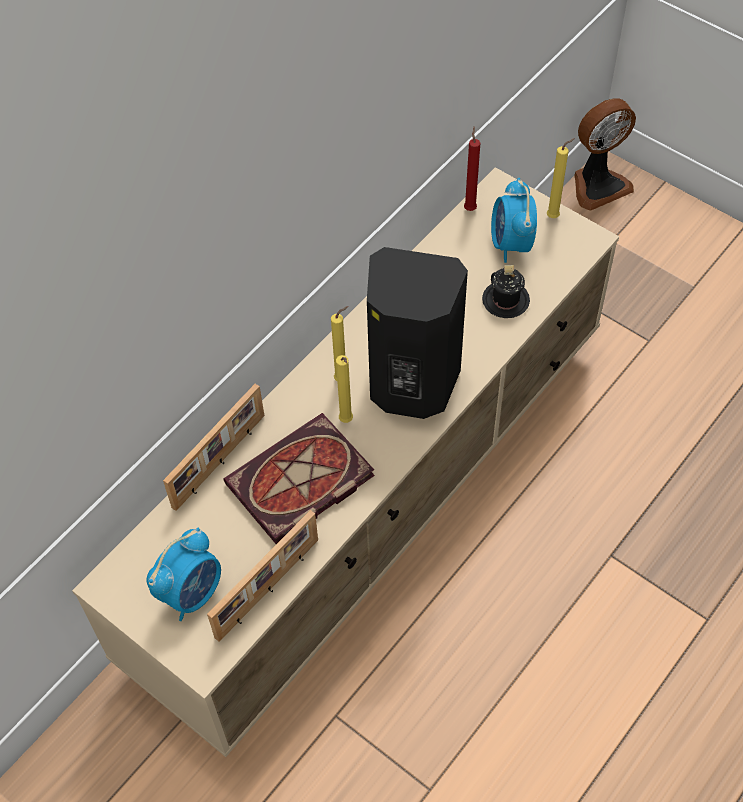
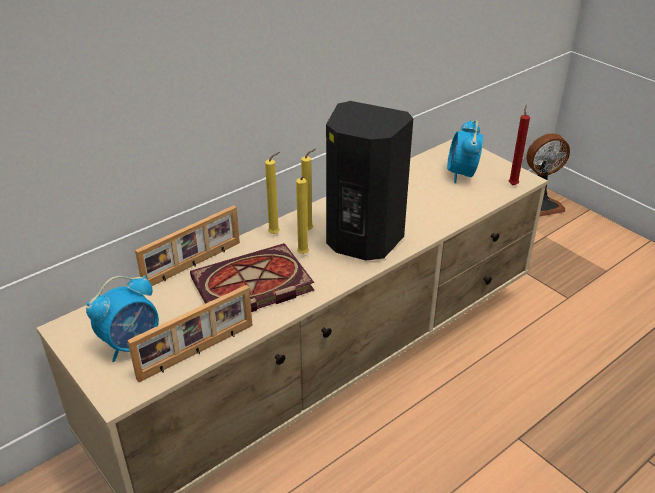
camera: 10 degrees right, 20 degrees down
(470, 208) = (434, 153): red candle -> red candle (513, 184)
(505, 301) = (450, 203): black mug -> none
(554, 216) = (498, 164): yellow candle -> yellow candle (276, 234)

